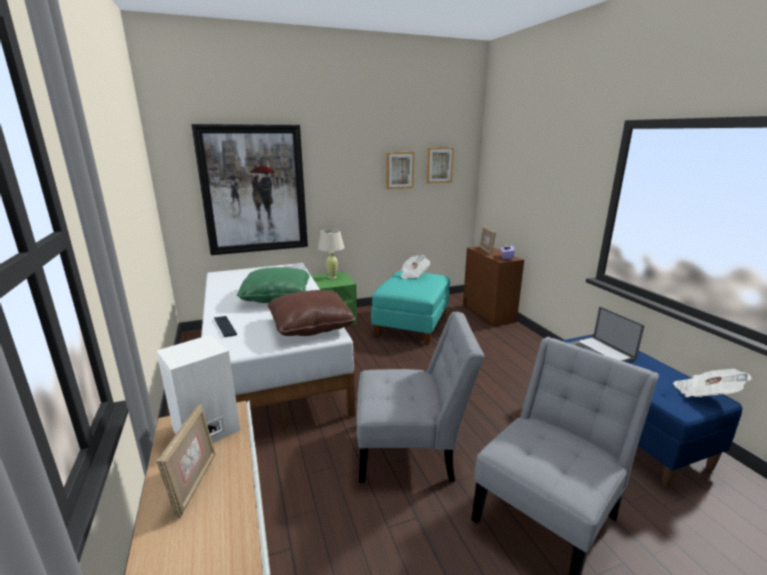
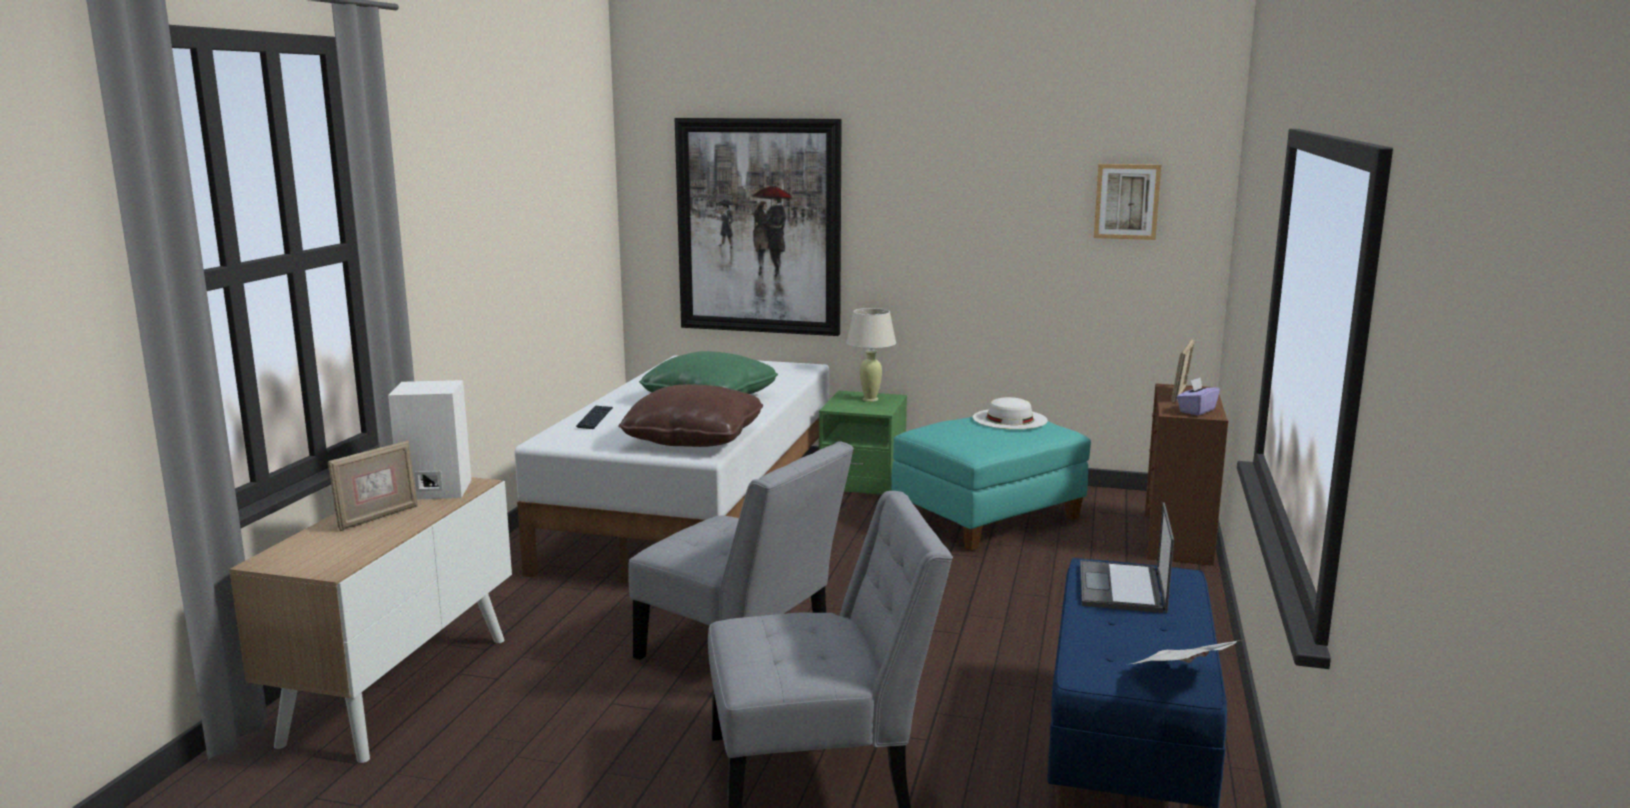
camera: 35 degrees right, 5 degrees down
(399, 170) = (1033, 207): picture -> none
(413, 275) = (1009, 419): newspaper -> white hat

